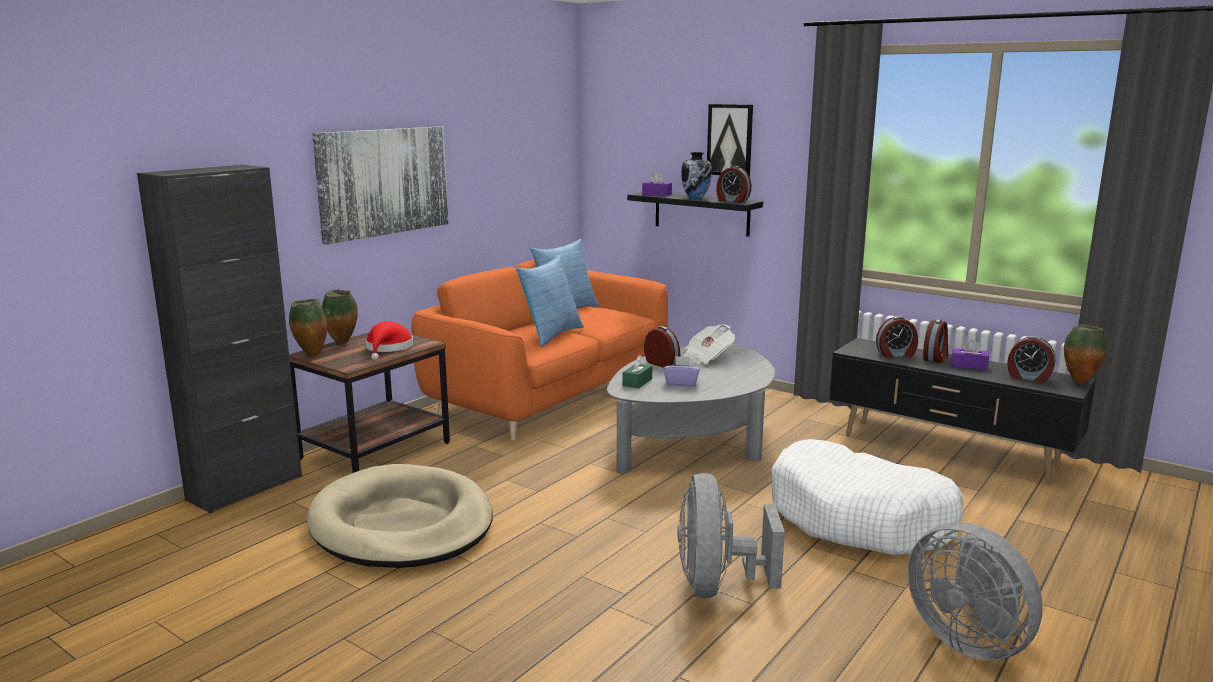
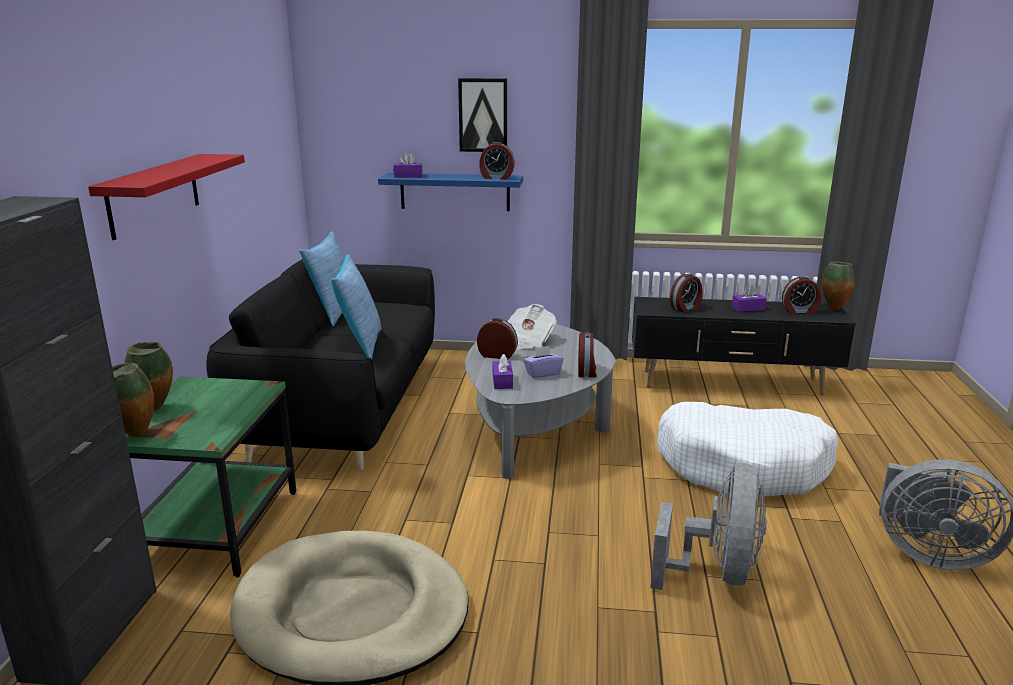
camera: 30 degrees left, 5 degrees up
(374, 451) = (215, 528): brown side table -> green side table
(384, 182) = (154, 194): picture -> red shelf
(388, 348) = (226, 404): red hat -> none
(548, 396) = (343, 408): orange sofa -> black sofa
(637, 382) = (502, 381): green tissue box -> purple tissue box
(696, 198) = (455, 177): vase -> none
(701, 213) = (454, 192): black shelf -> blue shelf
(717, 586) = (716, 572): grey fan -> grey fan turned 135 degrees counterclockwise
(936, 358) = (717, 306): alarm clock -> alarm clock (587, 371)

